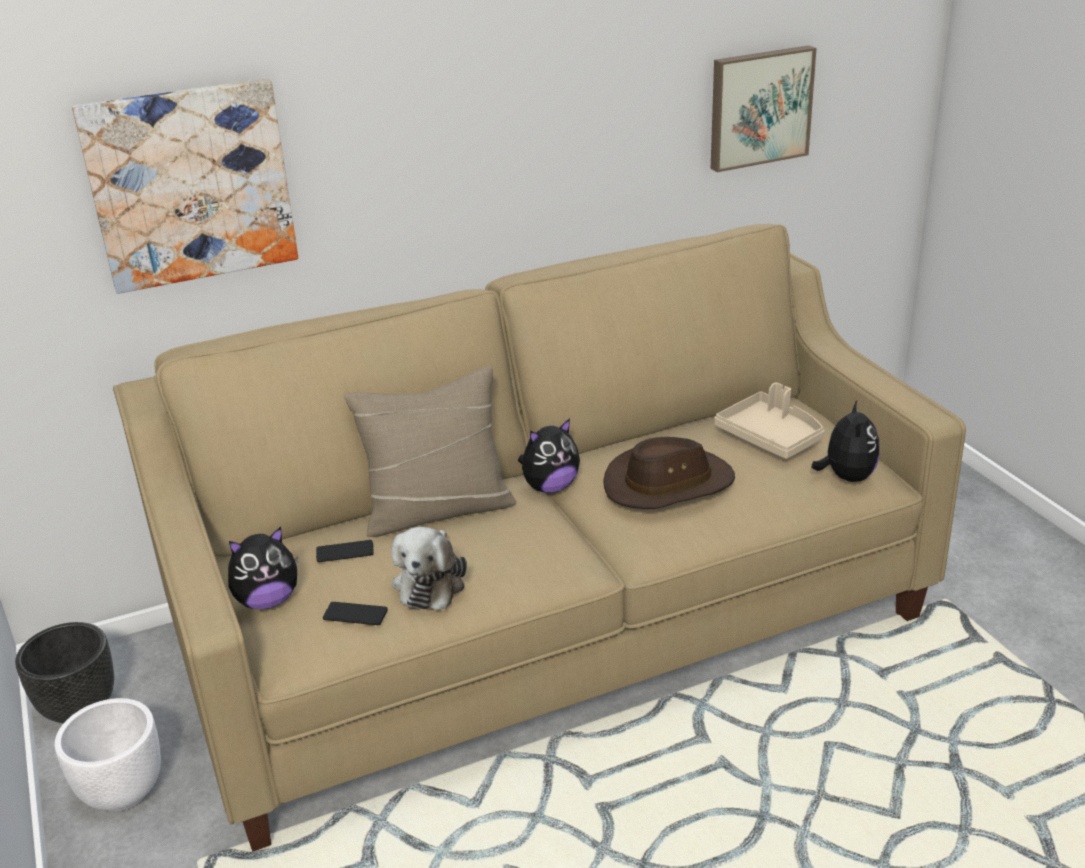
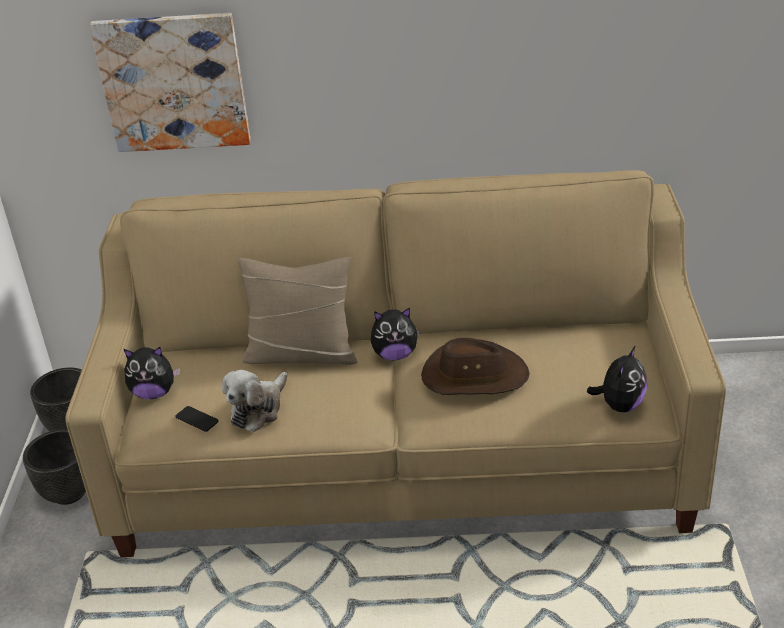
camera: 25 degrees right, 5 degrees up
(122, 794) = (68, 493): white planter -> black planter
(345, 552) = (221, 370): phone -> none
(759, 107) = (664, 67): picture -> none
(771, 437) = (584, 355): beige tray -> none

